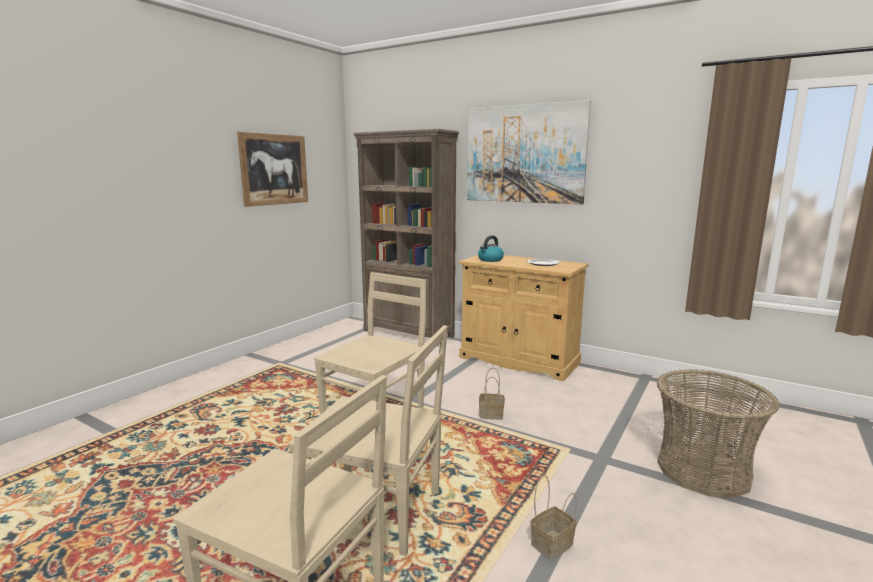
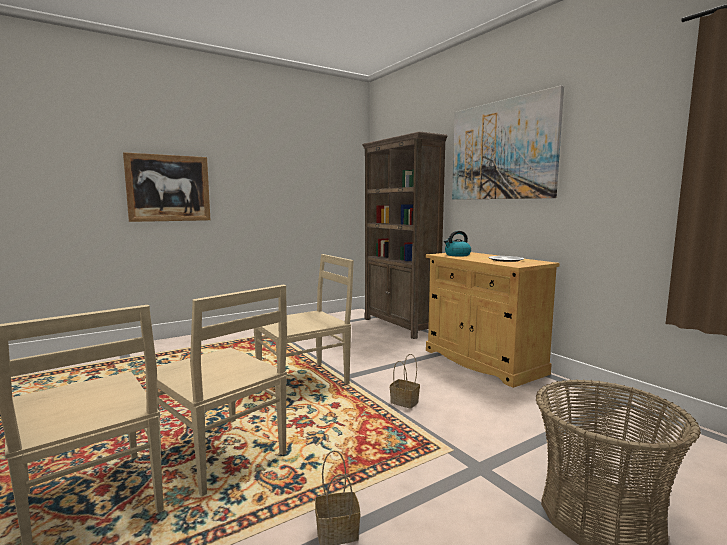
camera: 25 degrees right, 5 degrees down
(274, 169) = (296, 175): picture -> picture (169, 188)

